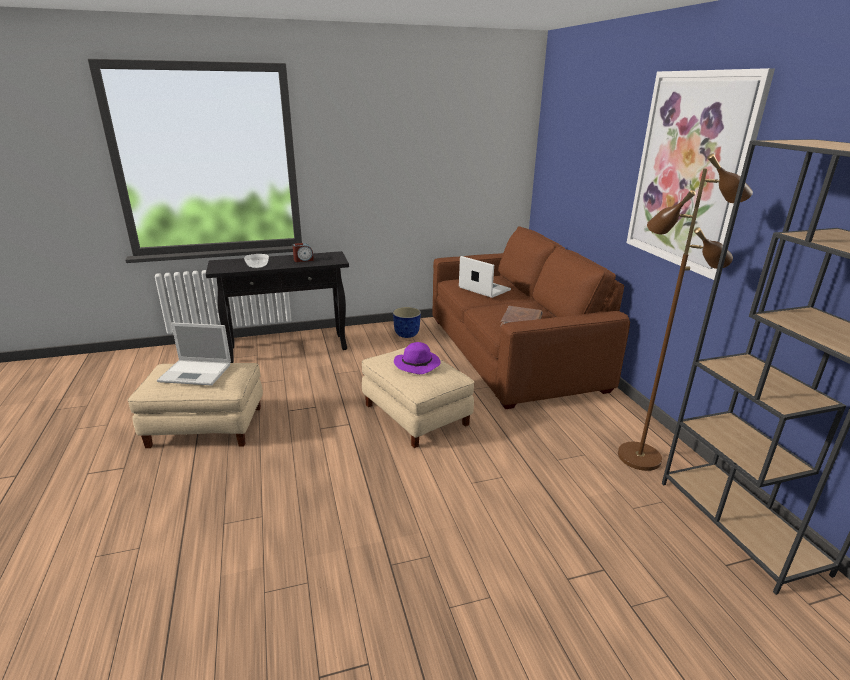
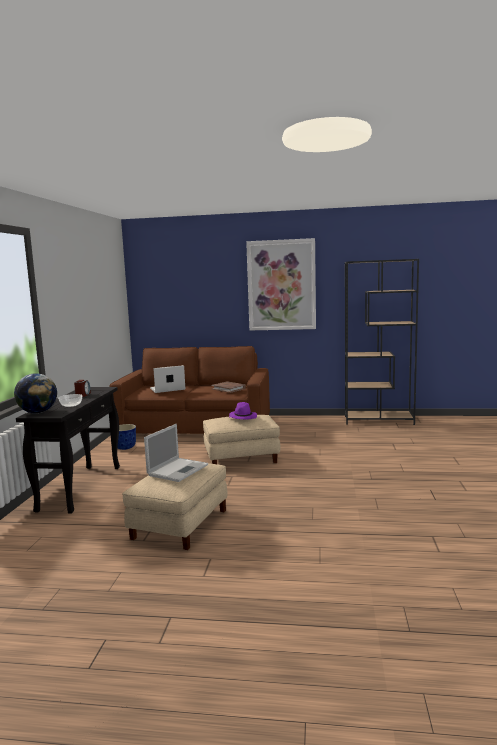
camera: 65 degrees left, 15 degrees down
(227, 262) = (38, 412): none -> globe
(639, 456) = (324, 423): brown floor lamp -> none

